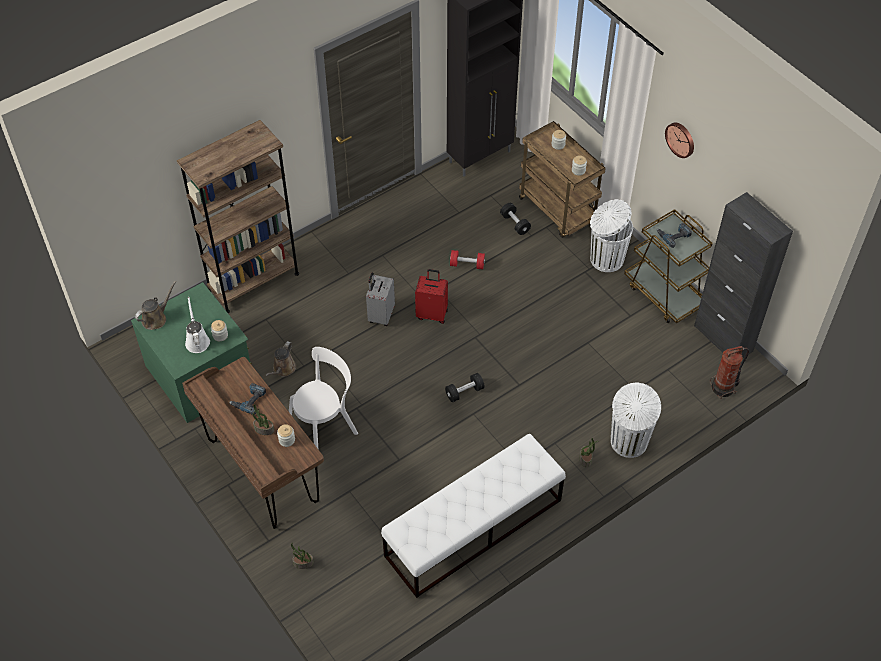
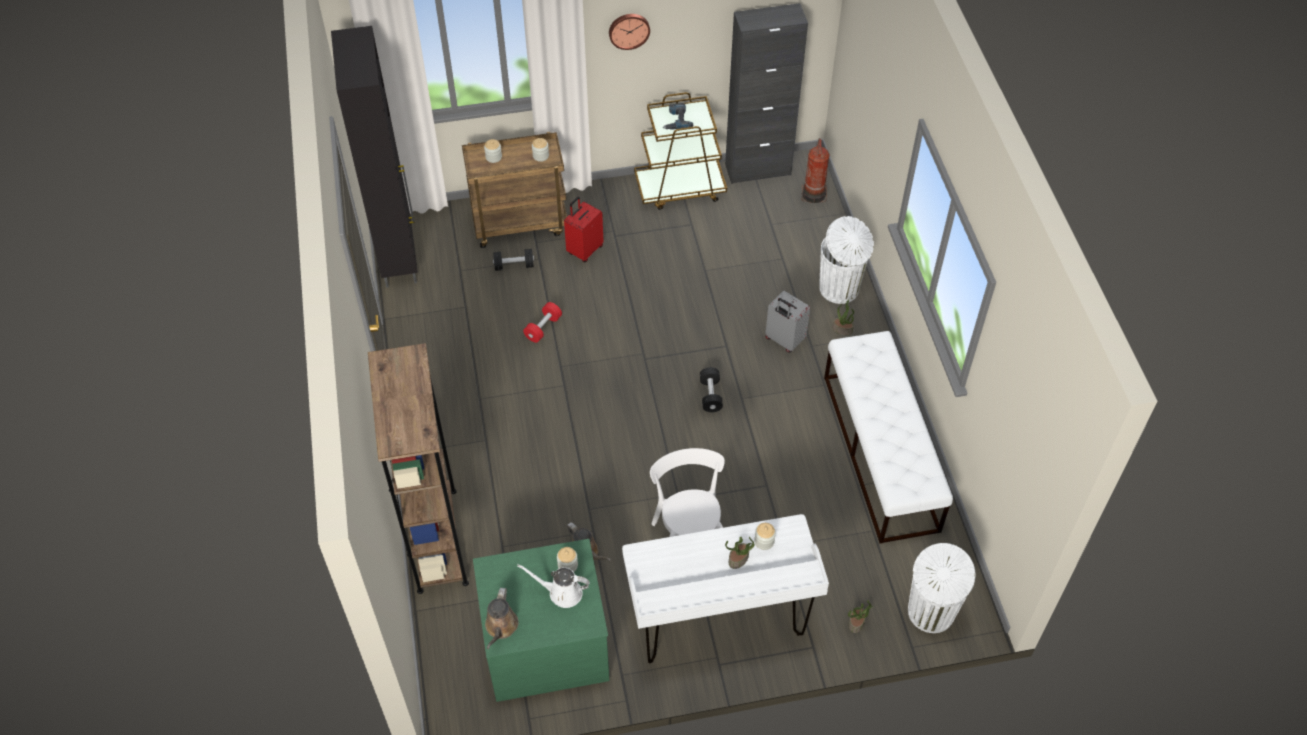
camera: 65 degrees left, 0 degrees up
(156, 318) = (501, 627): brown watering can -> brown watering can turned 150 degrees counterclockwise
(249, 400) = (689, 560): power drill -> none
(262, 472) = (719, 623): brown desk -> white desk
(380, 315) = (565, 431): grey suitcase -> grey suitcase (784, 340)
(432, 314) = (591, 384): red suitcase -> red suitcase (584, 250)
(605, 259) = (609, 213): white trash can -> white trash can (930, 613)

